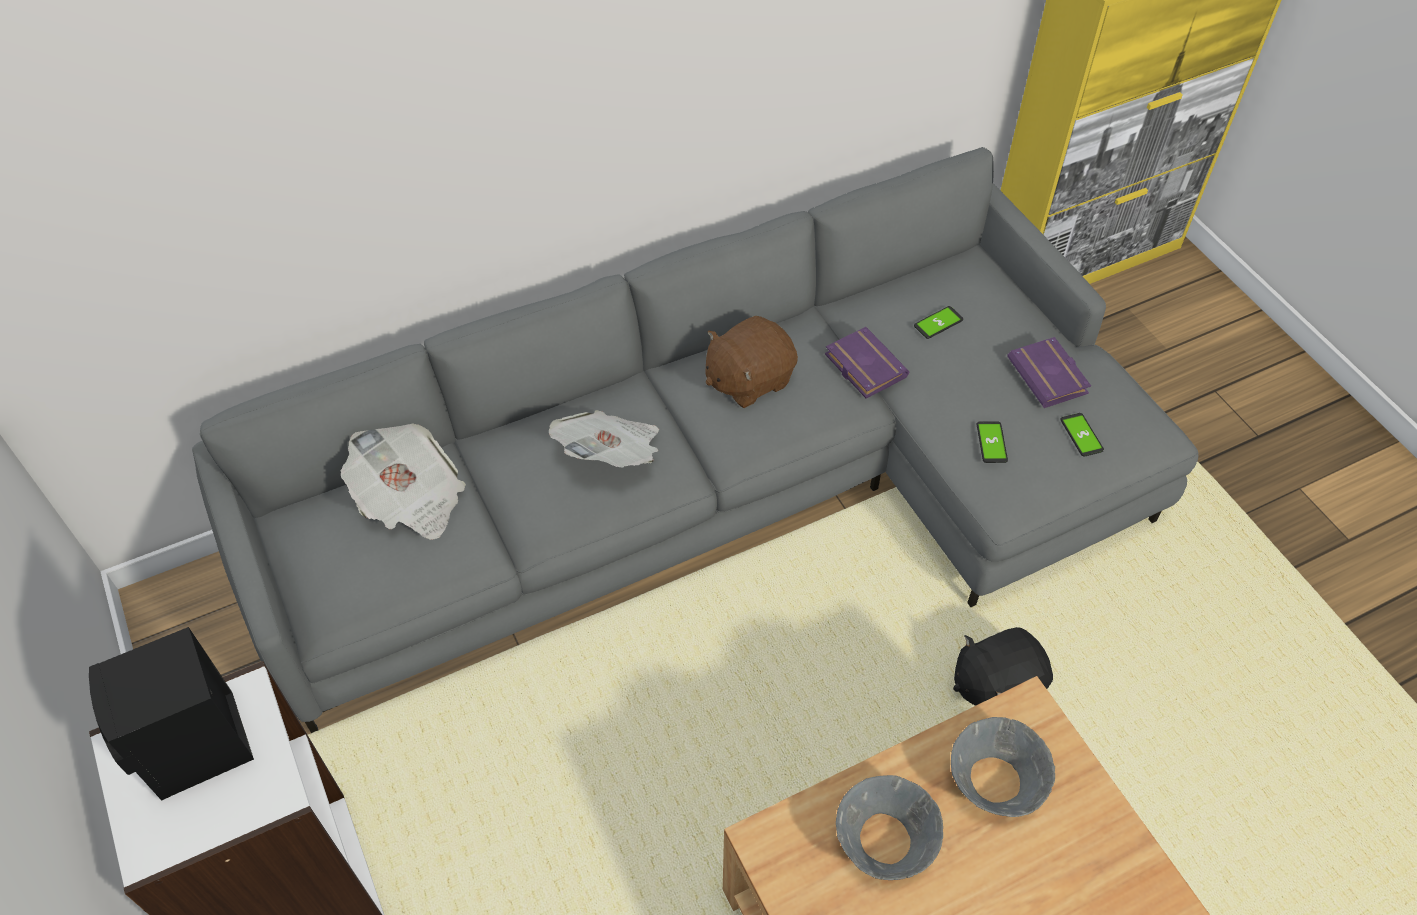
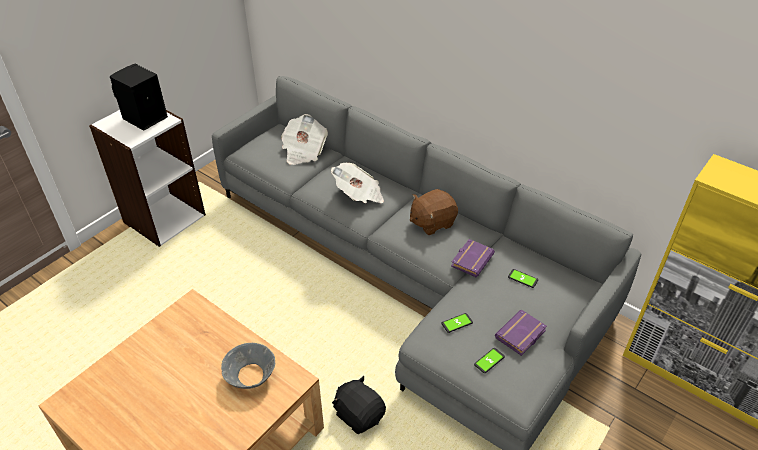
camera: 65 degrees right, 10 degrees down
(748, 379) = (432, 222): brown plush toy -> brown plush toy turned 60 degrees counterclockwise
(884, 841) = (204, 343): grey bowl -> none

